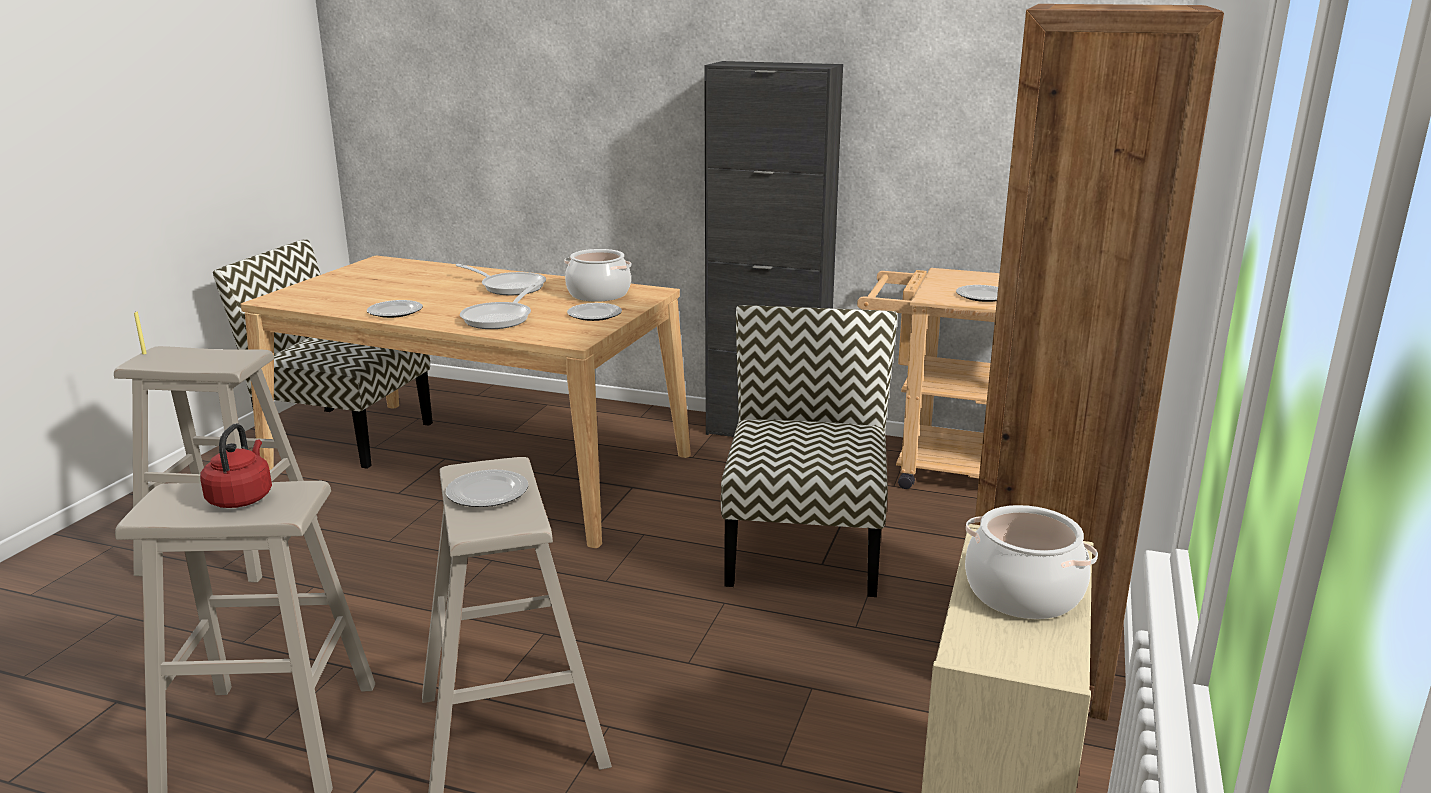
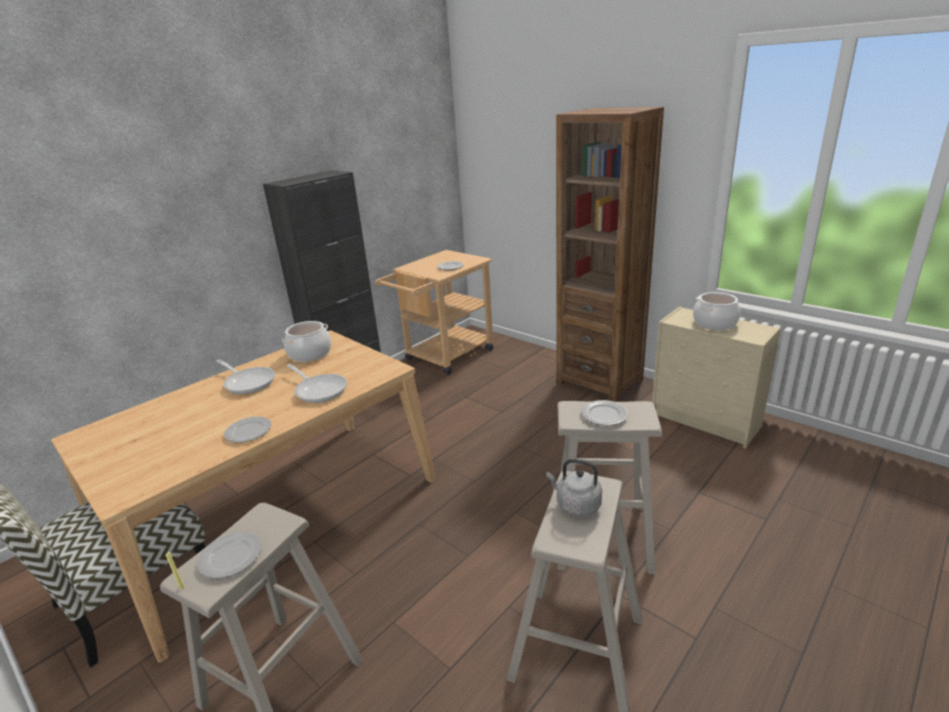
camera: 65 degrees left, 5 degrees up
(242, 497) = (576, 505): red kettle -> grey kettle
(509, 287) = (248, 382): frying pan -> frying pan turned 75 degrees clockwise
(594, 315) = (351, 359): plate -> plate (231, 557)
(804, 547) = (483, 413): chair -> none

